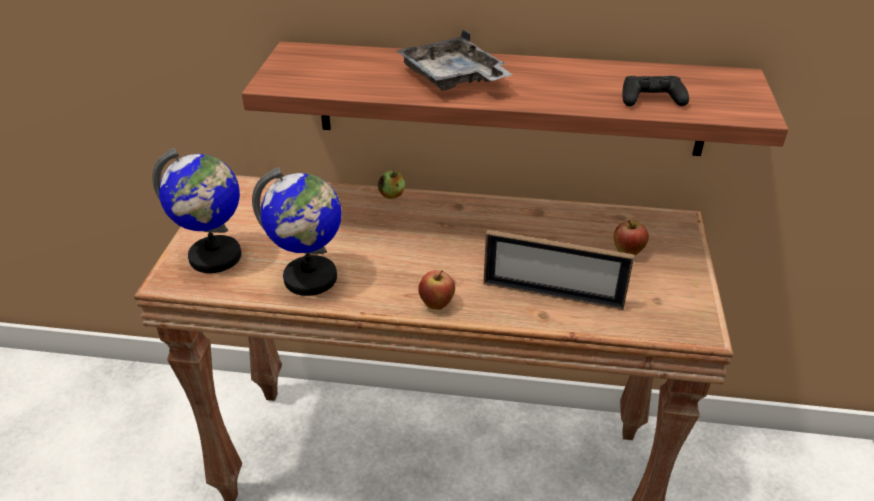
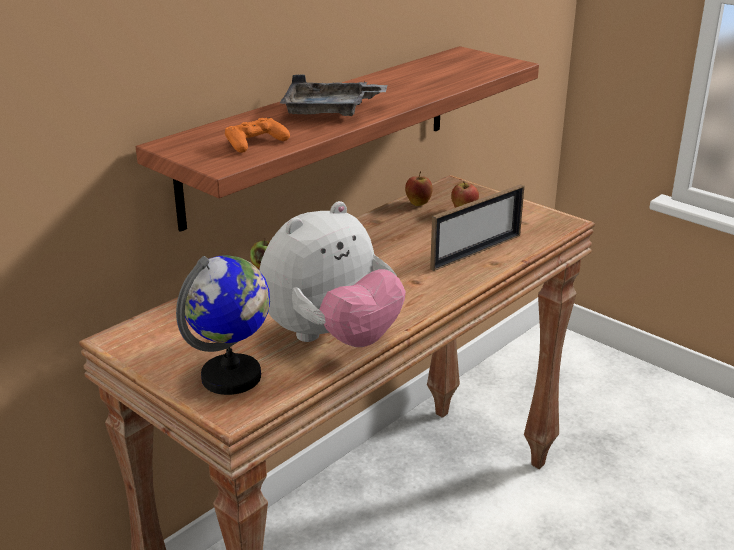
camera: 55 degrees left, 10 degrees down
(310, 278) = (332, 338): globe -> plush toy
(334, 77) = (255, 143): none -> orange game controller
(437, 304) = (435, 296): apple -> apple (418, 204)
(651, 99) = (455, 76): black game controller -> none

